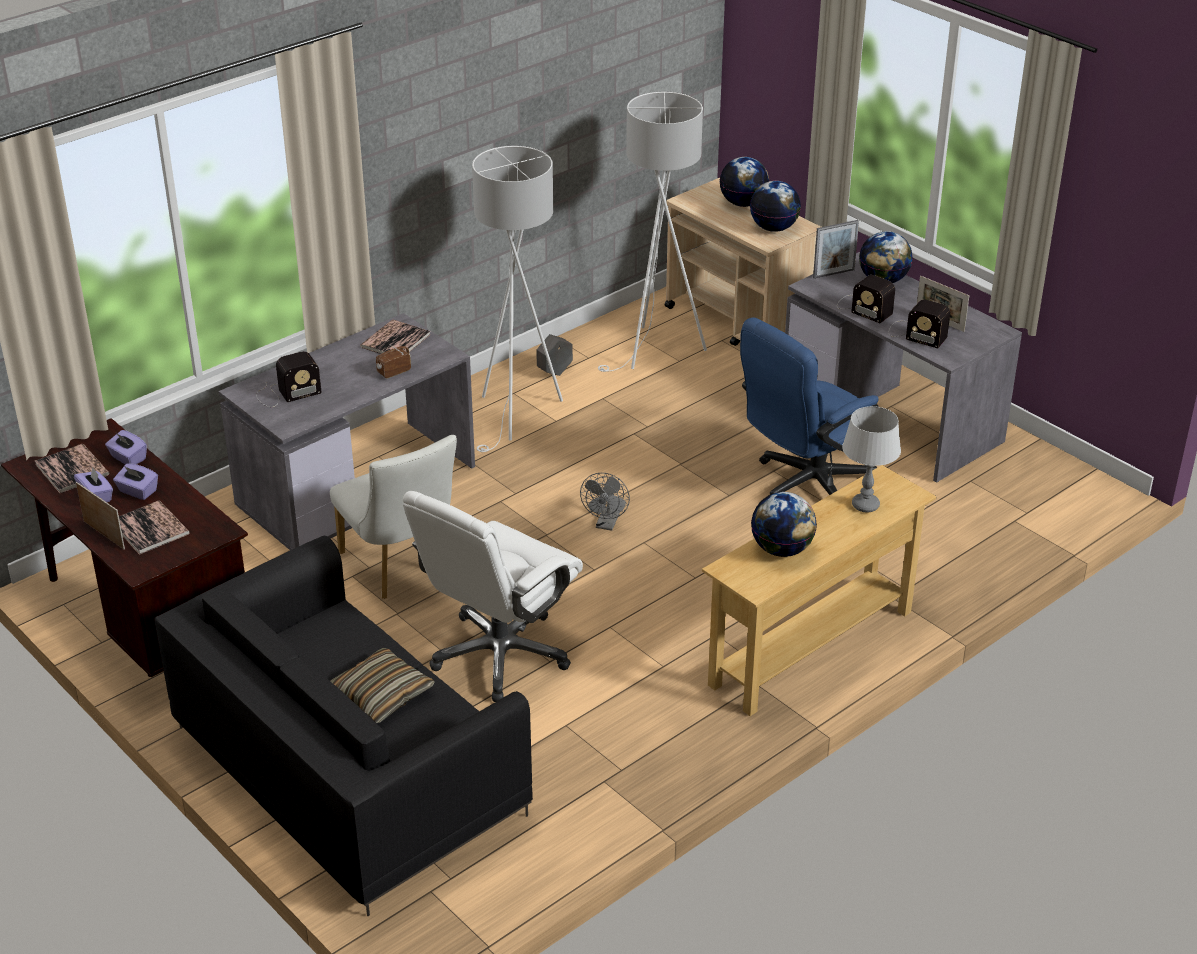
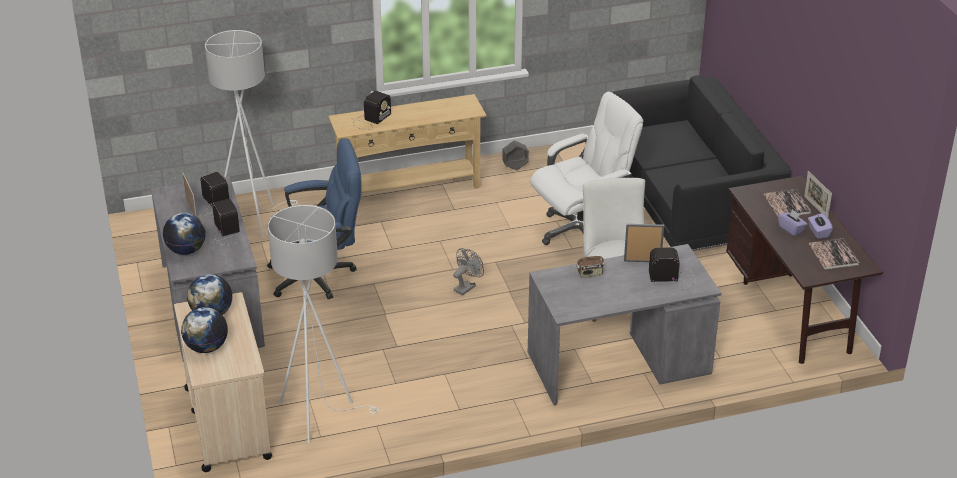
camera: 155 degrees left, 0 degrees up
(128, 458) = (795, 253): purple tissue box -> none
(381, 694) = (672, 160): pillow -> none
(395, 341) = (575, 299): book -> none
(518, 417) = (470, 386): white floor lamp -> white floor lamp (253, 217)
(554, 372) = (413, 419): grey planter -> grey planter (515, 167)
(782, 550) = (437, 112): globe -> none
(833, 273) = (213, 266): picture frame -> picture frame (642, 261)
(865, 505) = (371, 120): grey table lamp -> radio

